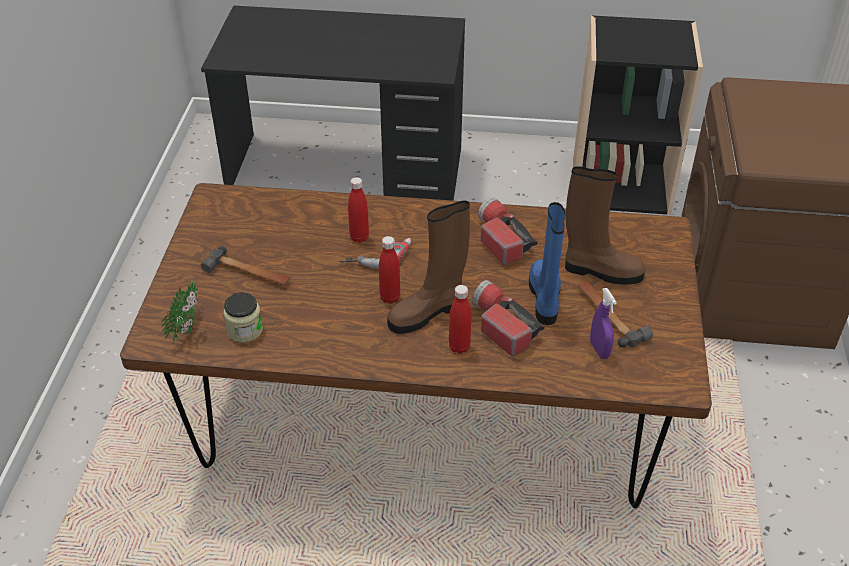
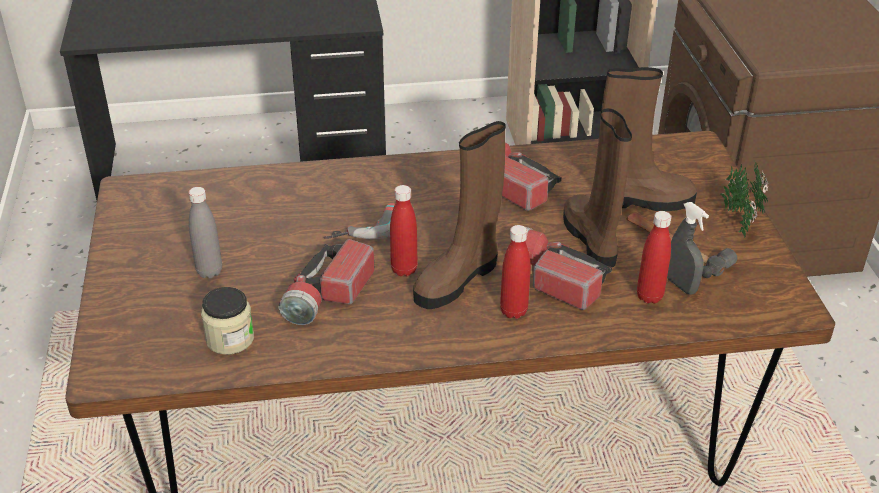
camera: 15 degrees left, 5 degrees down
(189, 327) = (153, 348): potted plant -> potted plant (738, 221)
(248, 274) = (209, 271): hammer -> grey bottle
(326, 308) = (328, 295): none -> flashlight
(359, 237) = (337, 208): red bottle -> red bottle (649, 296)
(545, 298) = (592, 240): blue boot -> brown boot
(599, 350) = (681, 285): purple spray bottle -> grey spray bottle

